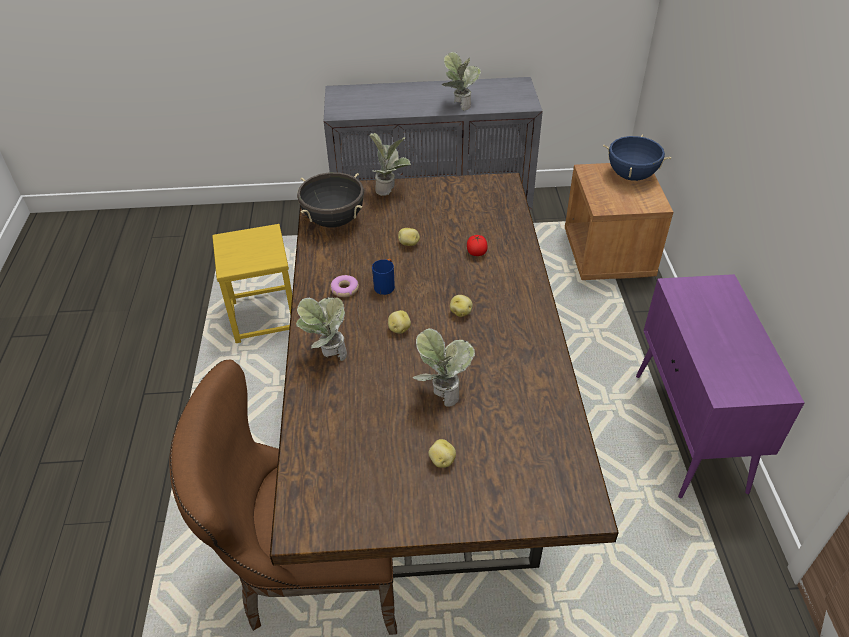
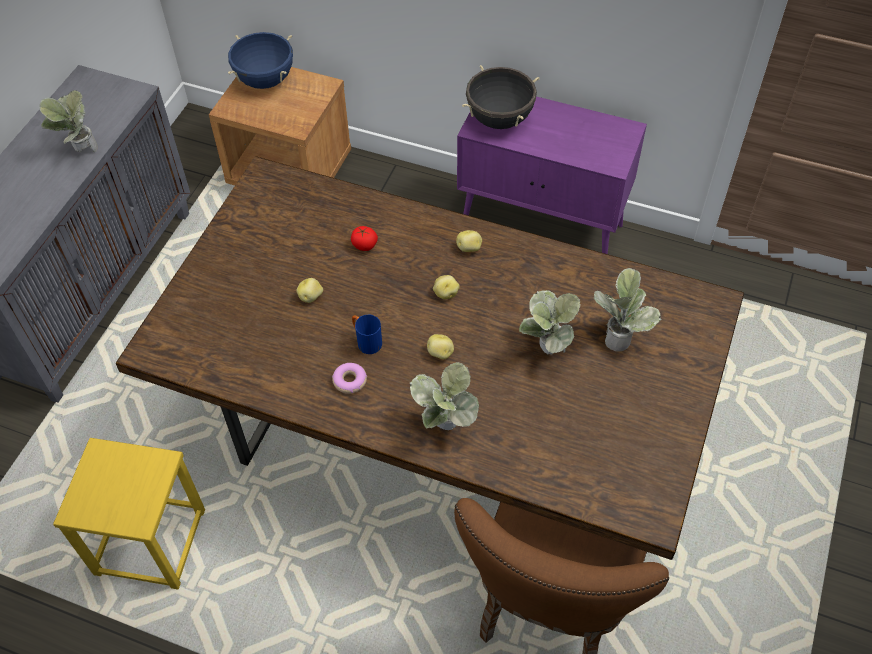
camera: 65 degrees left, 10 degrees up
(333, 220) = (218, 353): black cooking pot -> black cooking pot (499, 119)
(390, 190) = (200, 279): potted plant -> potted plant (619, 335)
(441, 461) = (625, 381): potato -> potato (469, 248)

